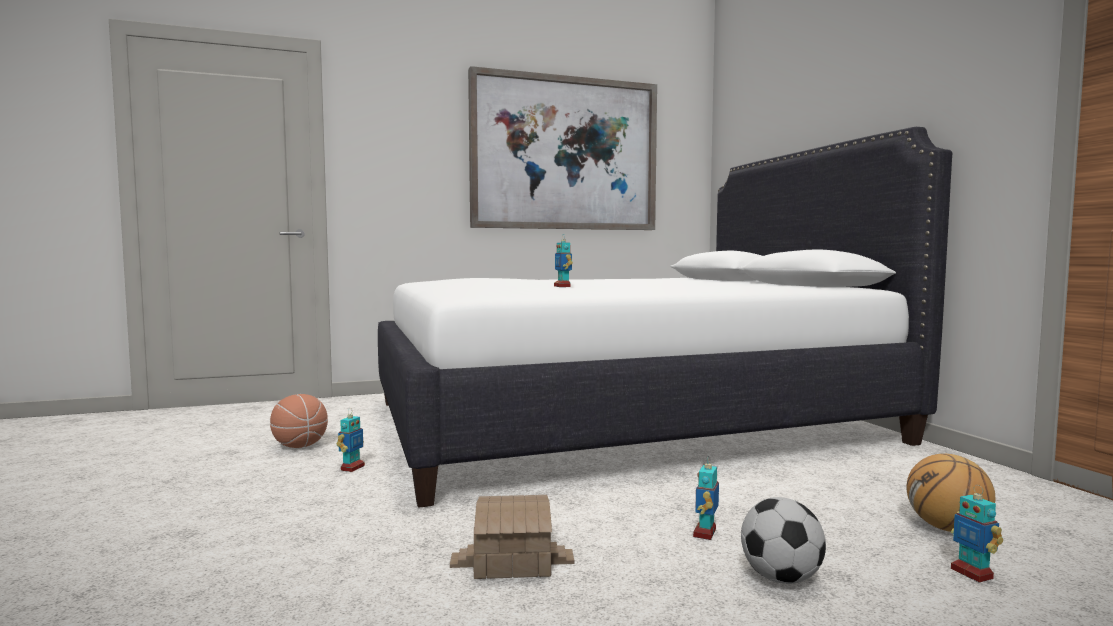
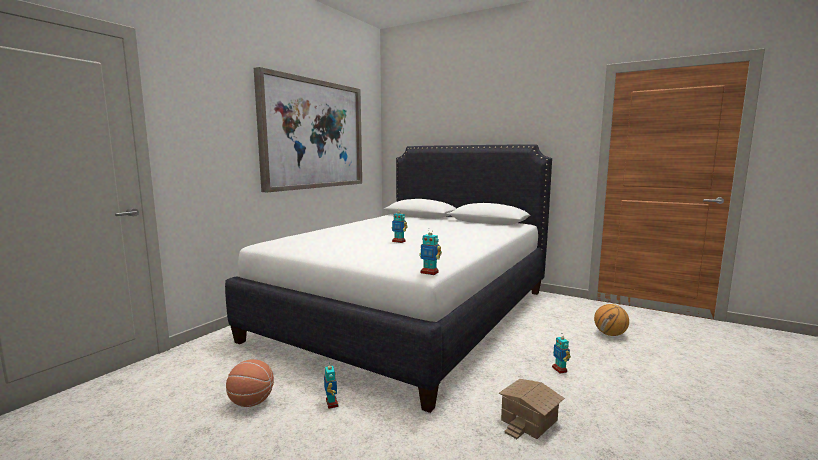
camera: 40 degrees left, 5 degrees up
(782, 579) = (614, 380): football -> none
(972, 573) = (644, 352): toy robot -> toy robot (429, 272)

